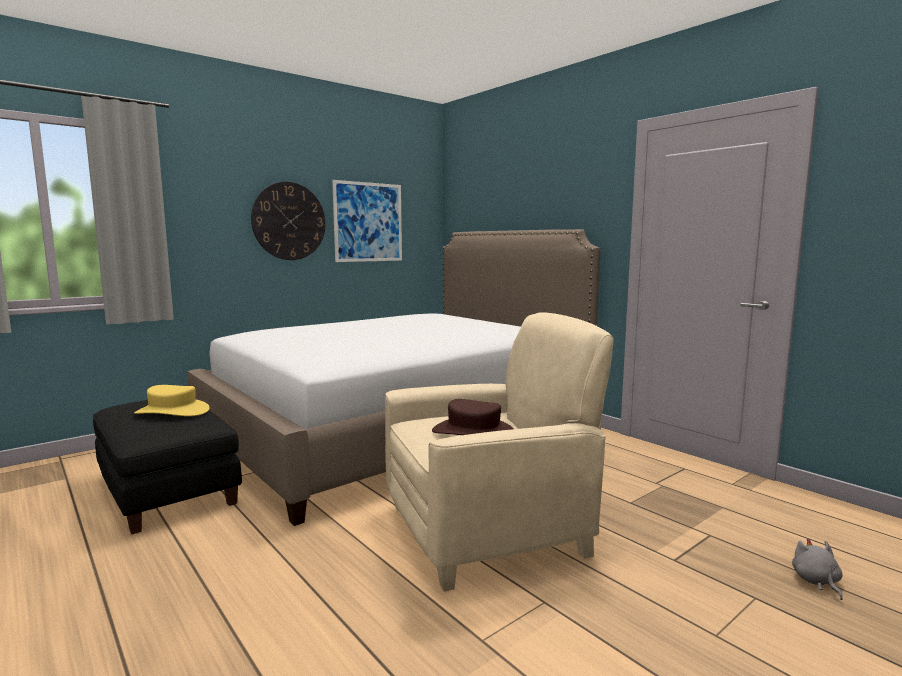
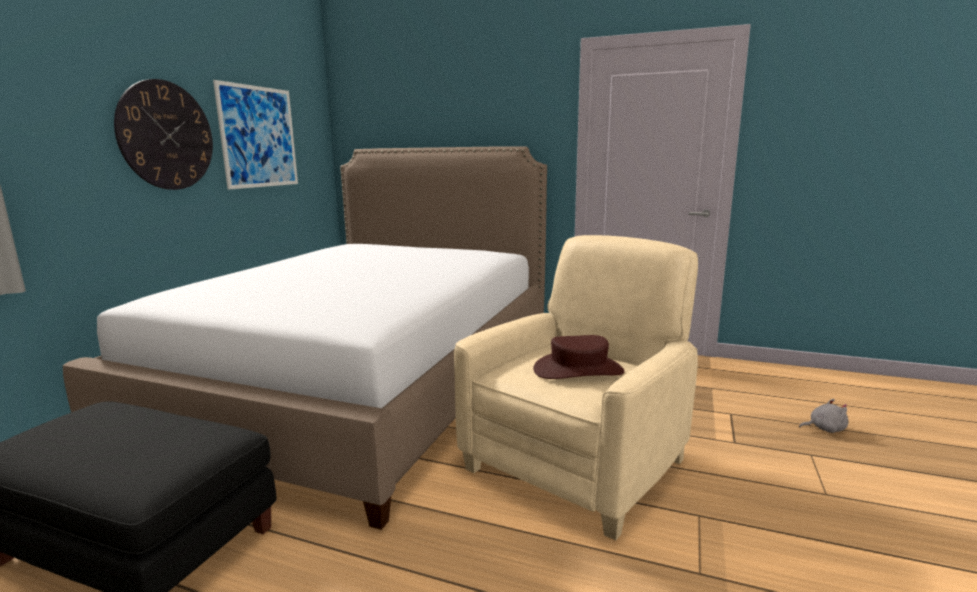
camera: 30 degrees left, 5 degrees up
(173, 411) = (132, 430): yellow hat -> none
(816, 581) = (824, 429): grey plush toy -> grey plush toy turned 120 degrees clockwise

